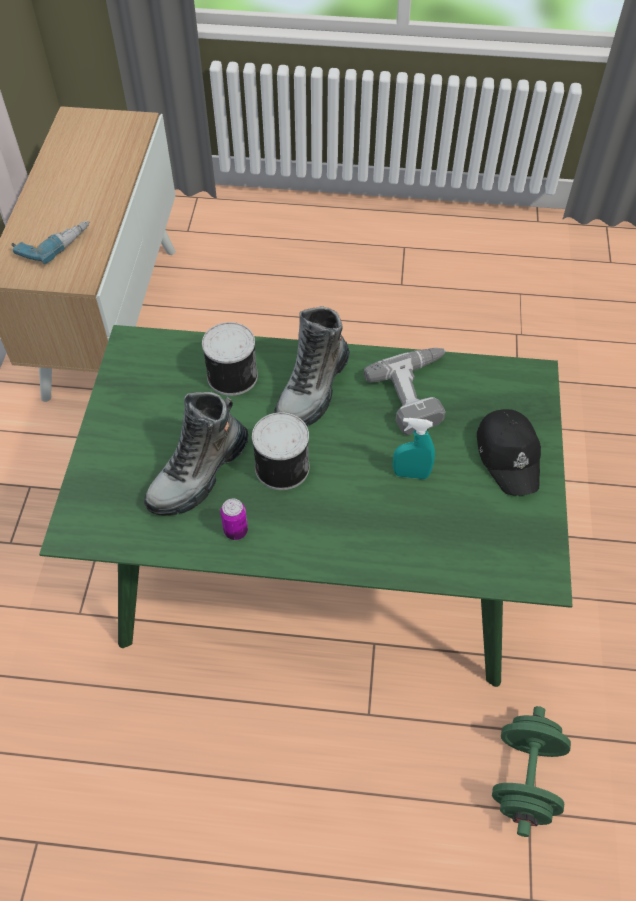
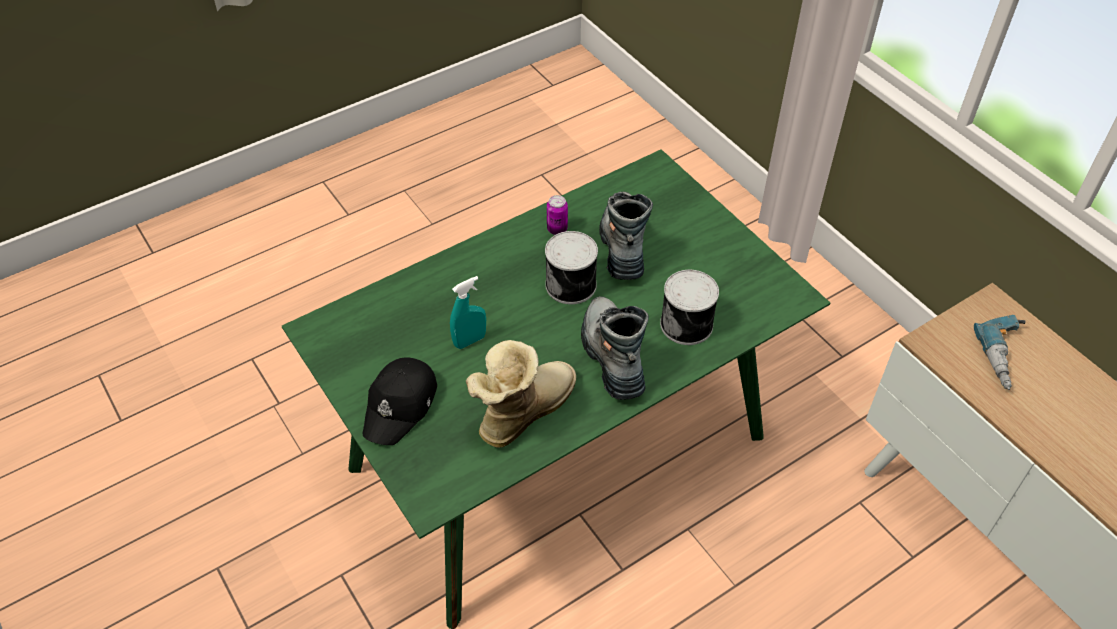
camera: 140 degrees right, 5 degrees down
(418, 394) = (521, 411): power drill -> boot
(509, 456) = (401, 406): black cap -> black cap turned 105 degrees counterclockwise
(525, 778) = (292, 420): green dumbbell -> none

